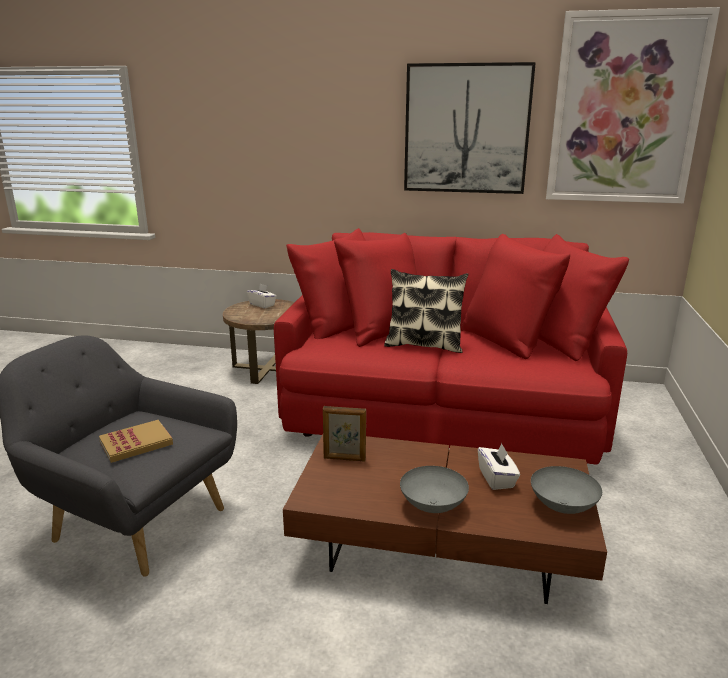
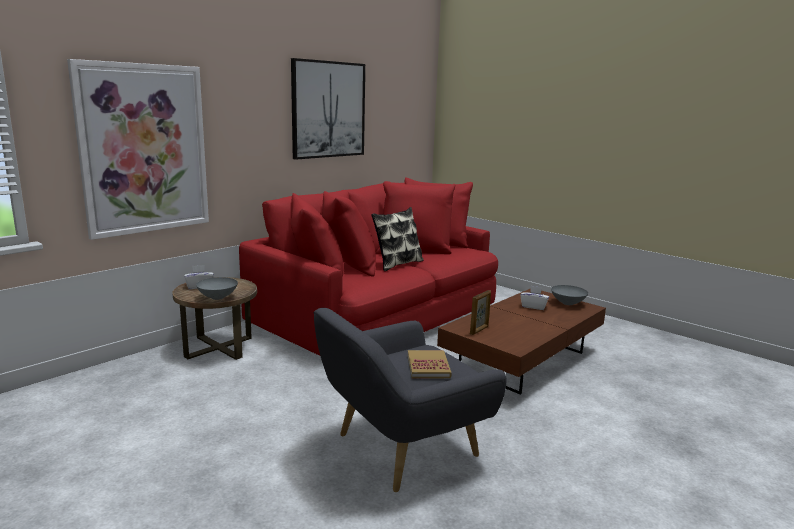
camera: 60 degrees left, 5 degrees down
(431, 506) = (547, 325): grey bowl -> grey bowl (217, 297)
(625, 110) = (403, 97): picture -> picture (144, 149)

